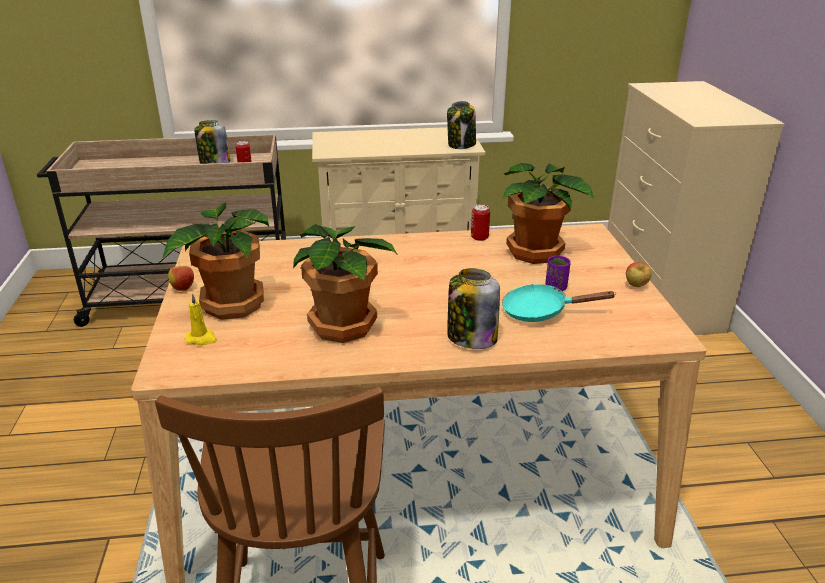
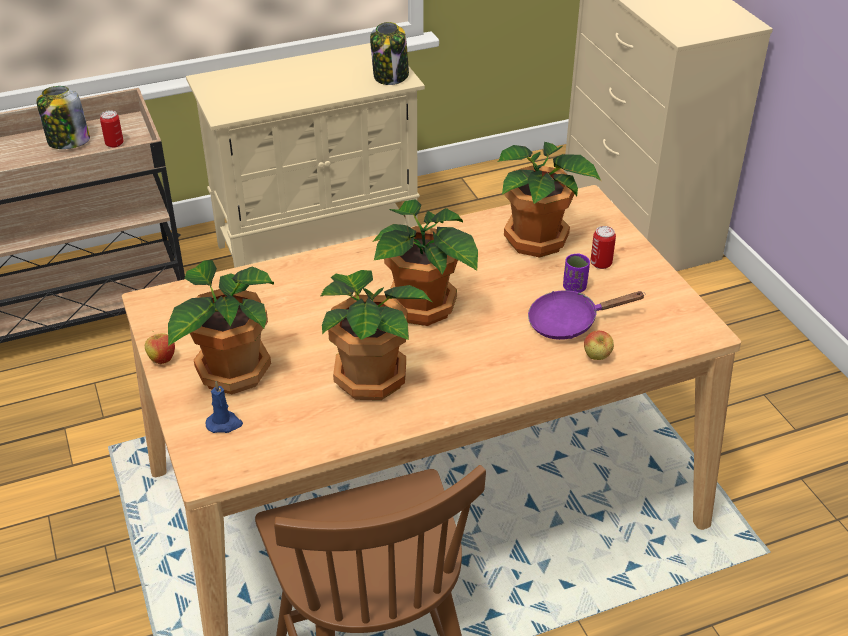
camera: 15 degrees left, 10 degrees up
(202, 339) = (224, 424): yellow candle -> blue candle
(414, 284) = (423, 308): none -> potted plant
(471, 337) = (510, 368): jar -> none
(479, 237) = (467, 227): can -> can (601, 263)
(541, 312) = (569, 322): turquoise frying pan -> purple frying pan
(636, 286) = (655, 271): apple -> apple (597, 357)

